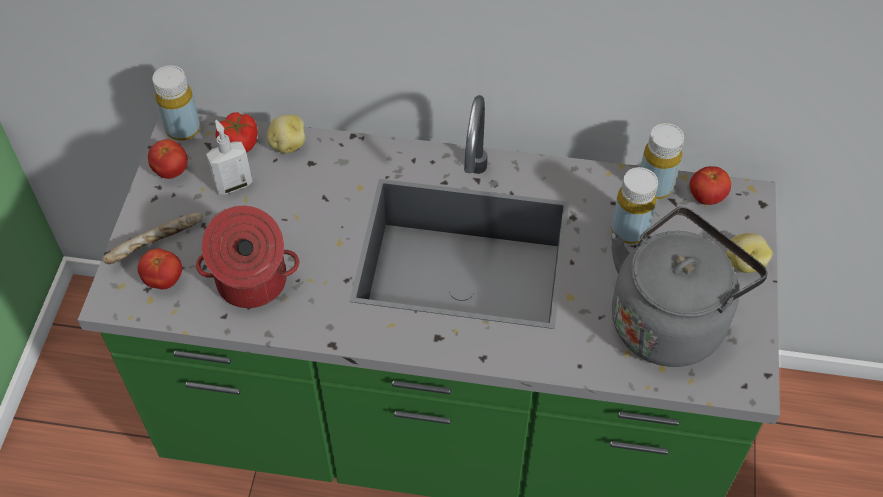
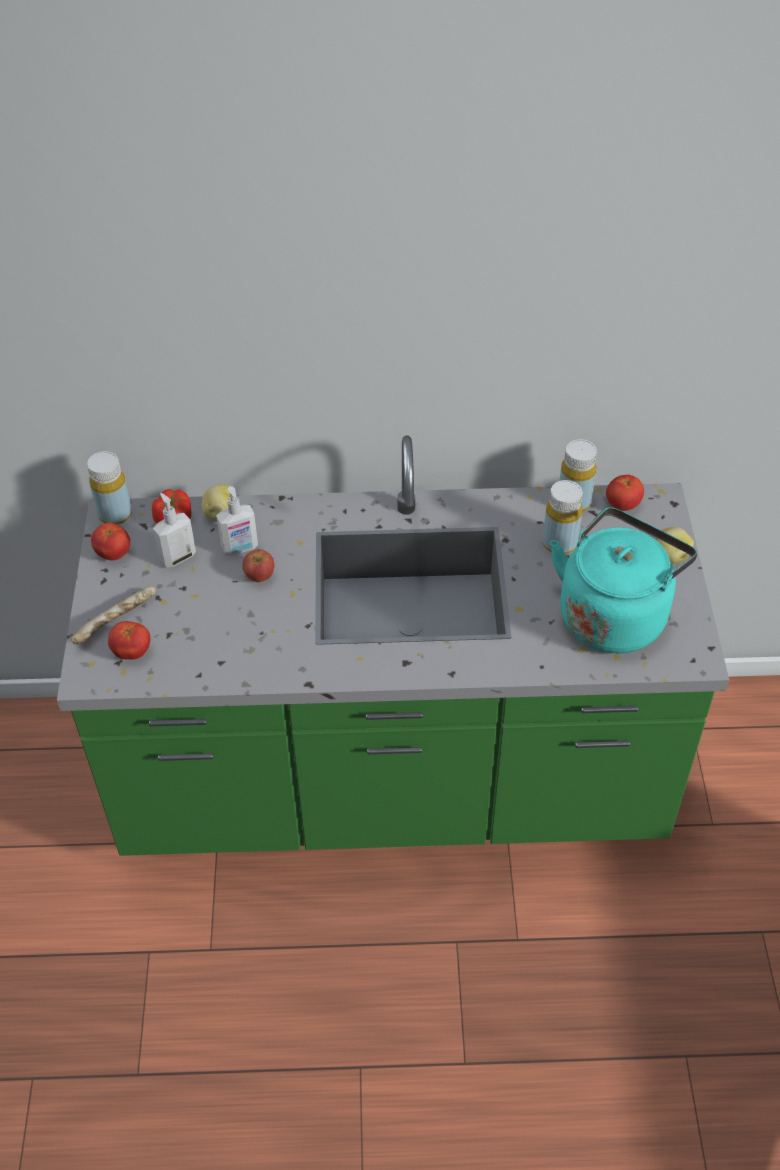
camera: 10 degrees left, 5 degrees down
(251, 283) = (218, 642): cooking pot -> none
(298, 185) = (240, 548): none -> soap dispenser
(311, 218) = (260, 576): none -> apple
(670, 319) = (614, 614): grey kettle -> turquoise kettle

